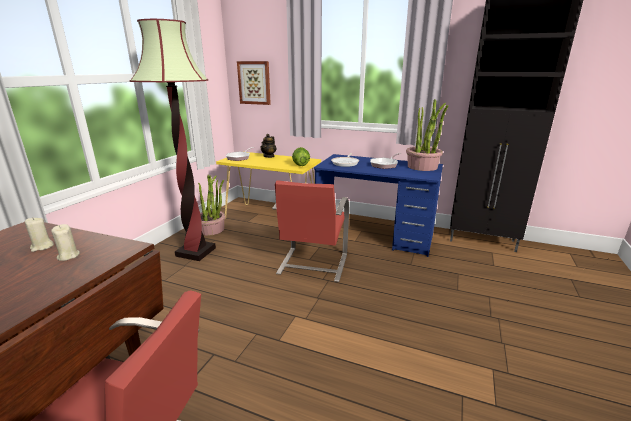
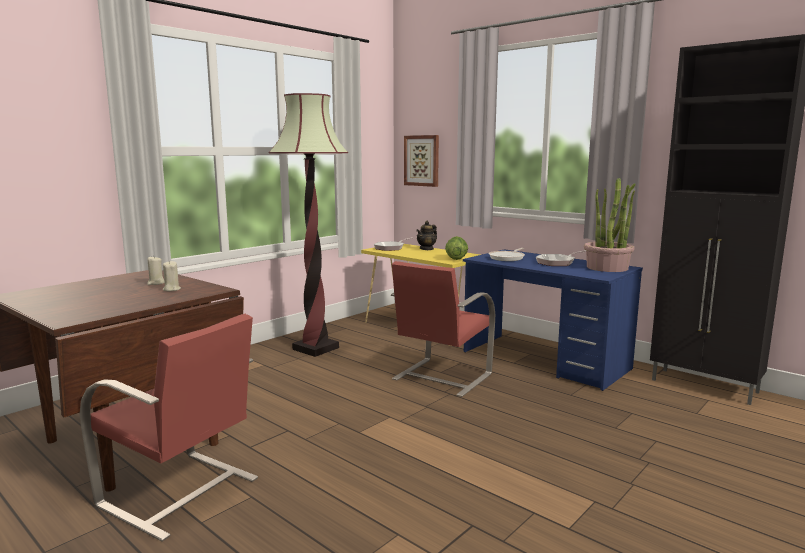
camera: 20 degrees right, 10 degrees down
(211, 229) = (344, 331): potted plant -> none

